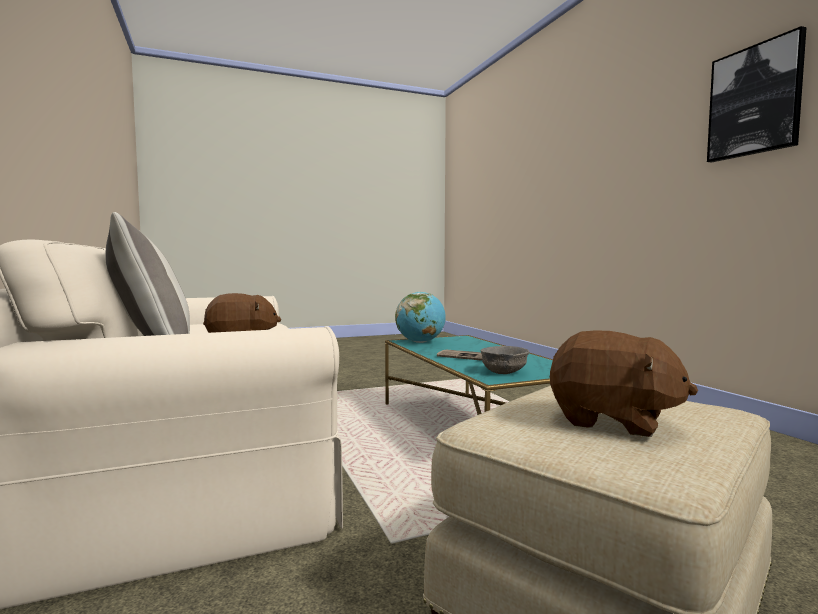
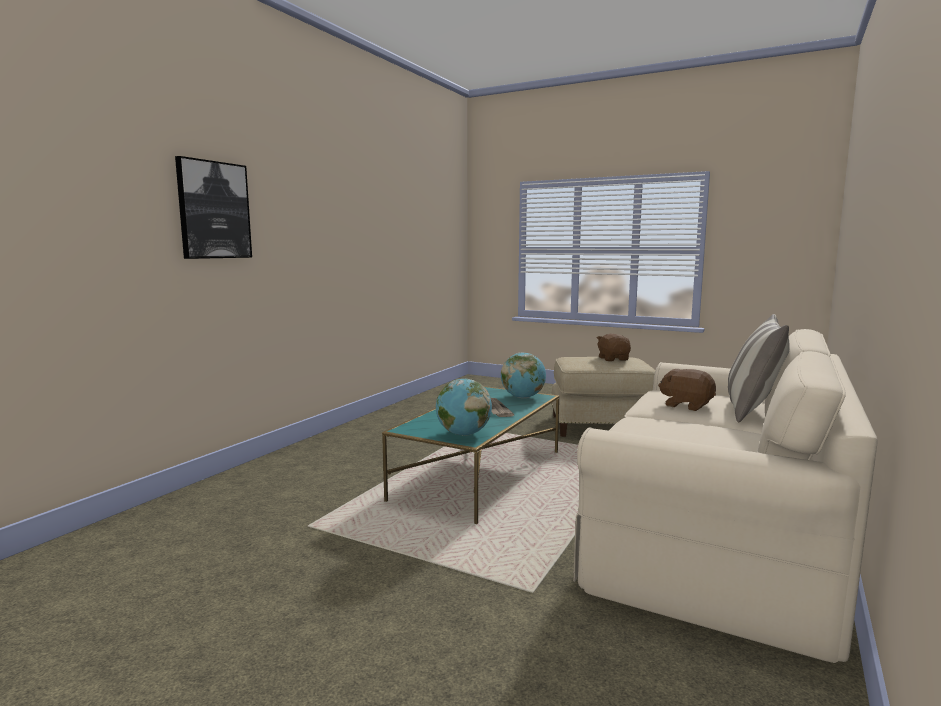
camera: 130 degrees left, 5 degrees up
(504, 372) = (523, 397): grey bowl -> globe
(754, 101) = (330, 199): picture -> picture (214, 210)

